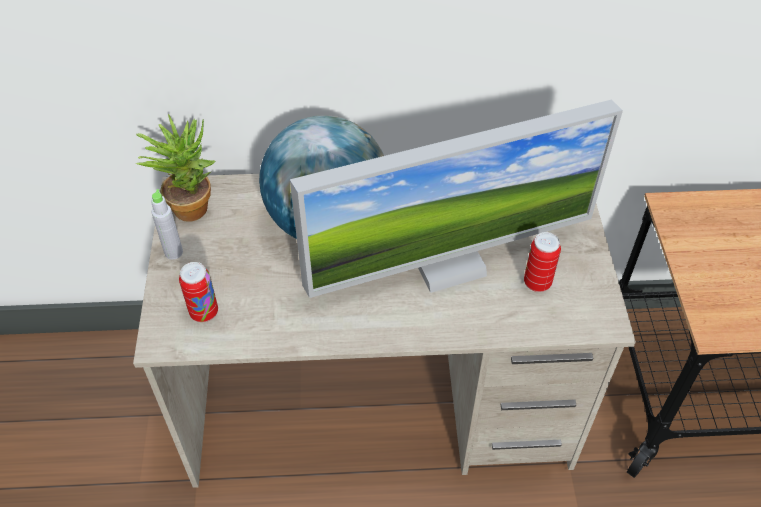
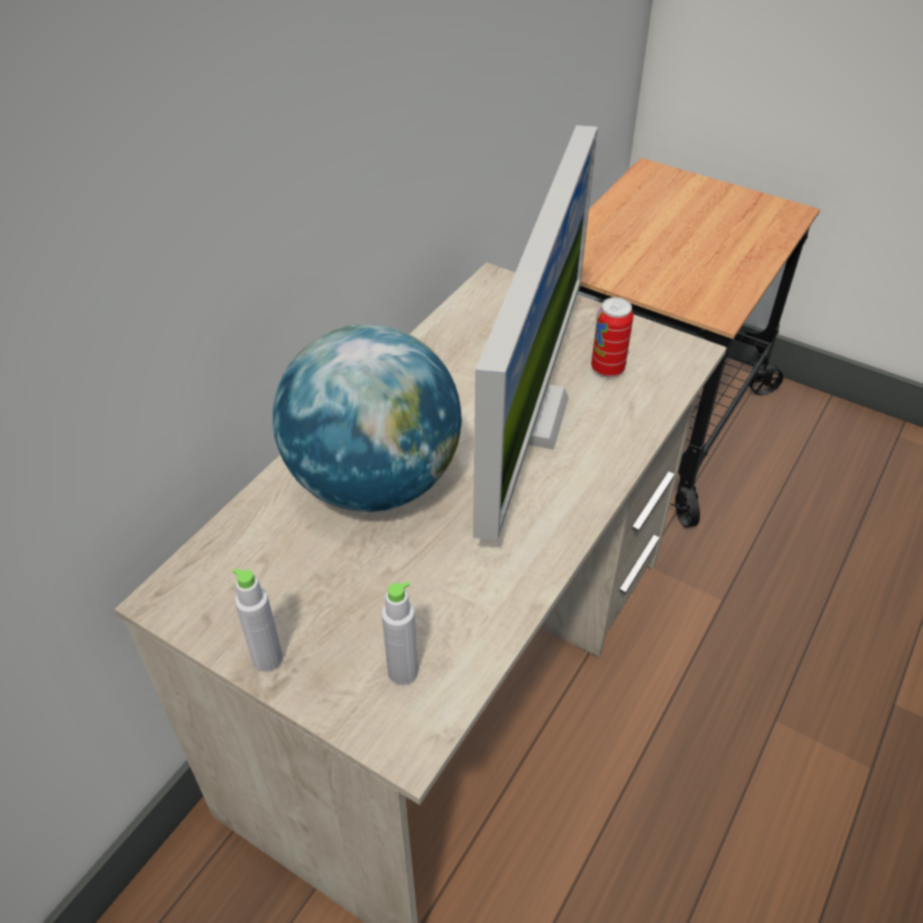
camera: 55 degrees left, 5 degrees down
(190, 203) = (199, 600): potted plant -> none
(204, 312) = (403, 672): can -> grey bottle

